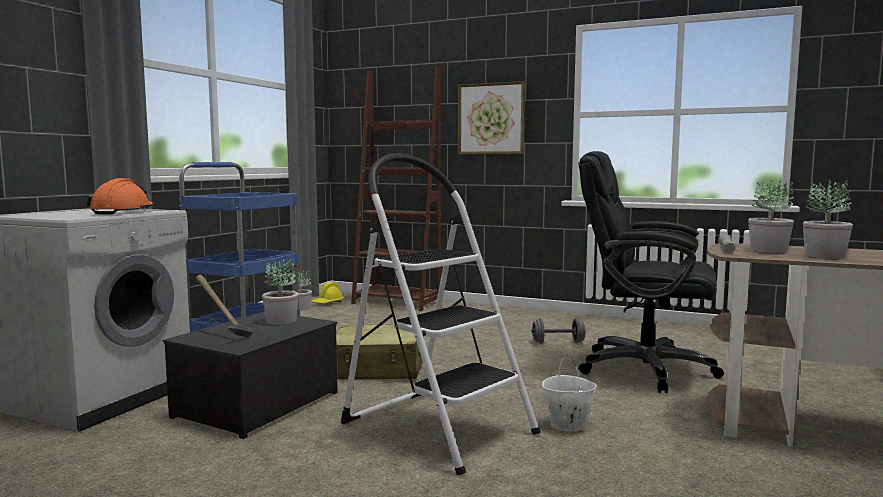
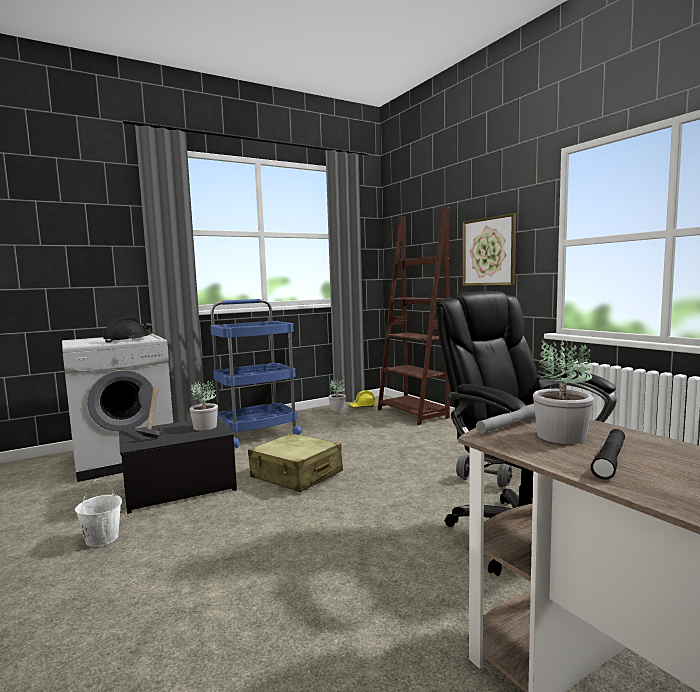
camera: 35 degrees right, 0 degrees up
(123, 212) = (128, 340): orange hard hat -> black hard hat
(435, 427) = (240, 543): step ladder -> none
(567, 425) = (337, 580): white bucket -> white bucket (101, 539)
(825, 255) = (610, 460): potted plant -> black flashlight

